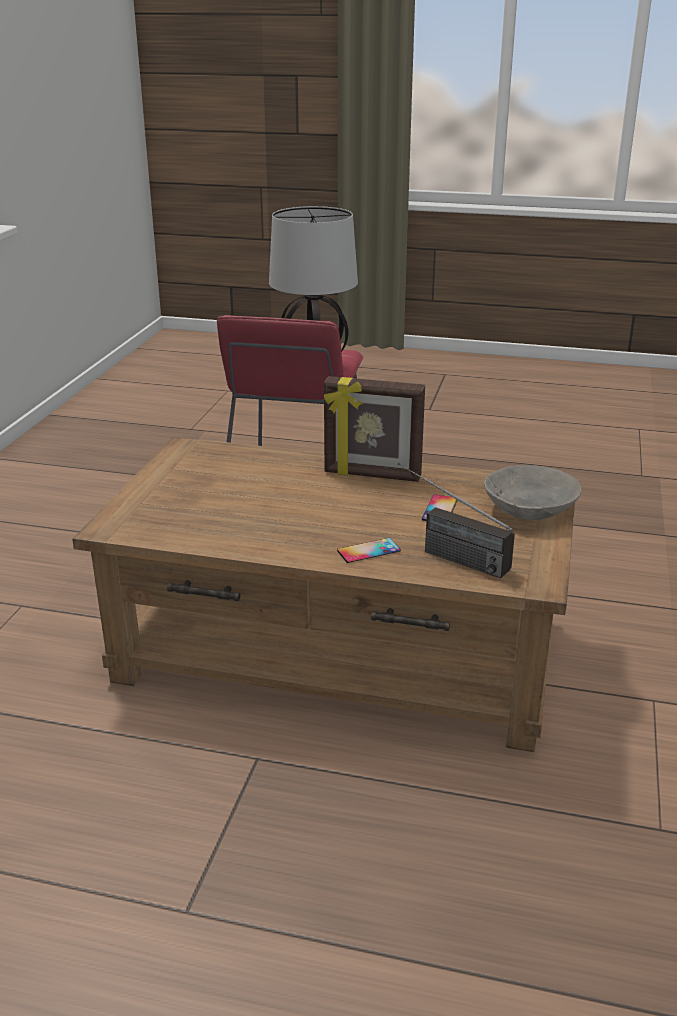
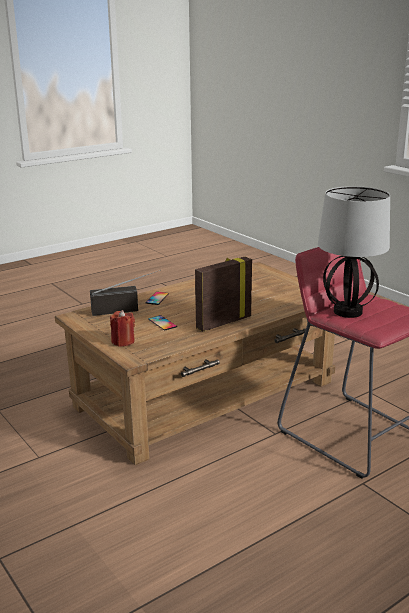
camera: 130 degrees right, 5 degrees down
(530, 509) = (123, 341): grey bowl -> red candle

